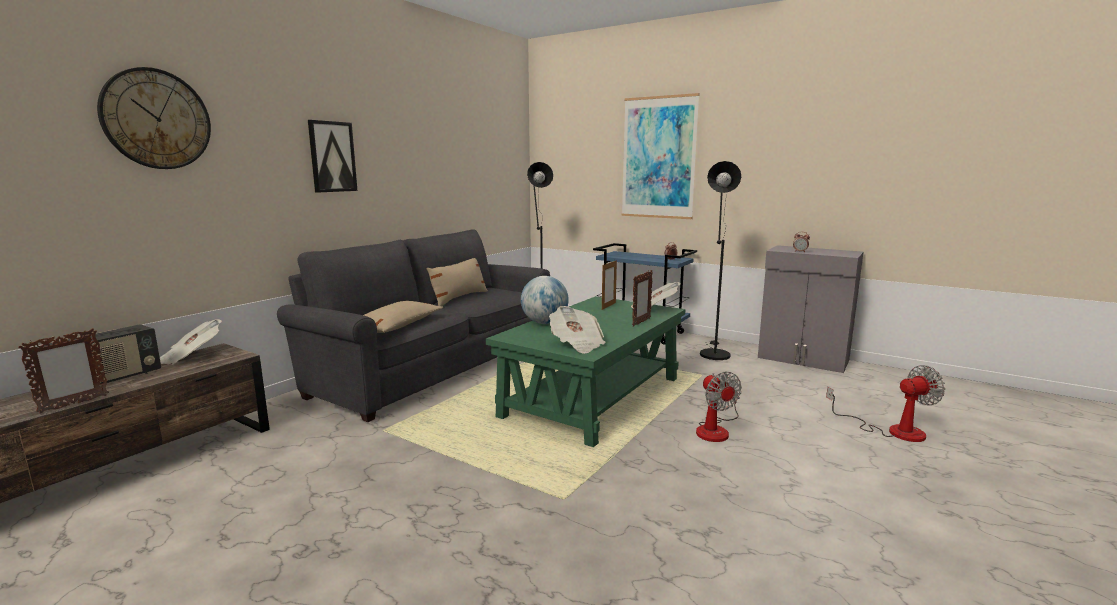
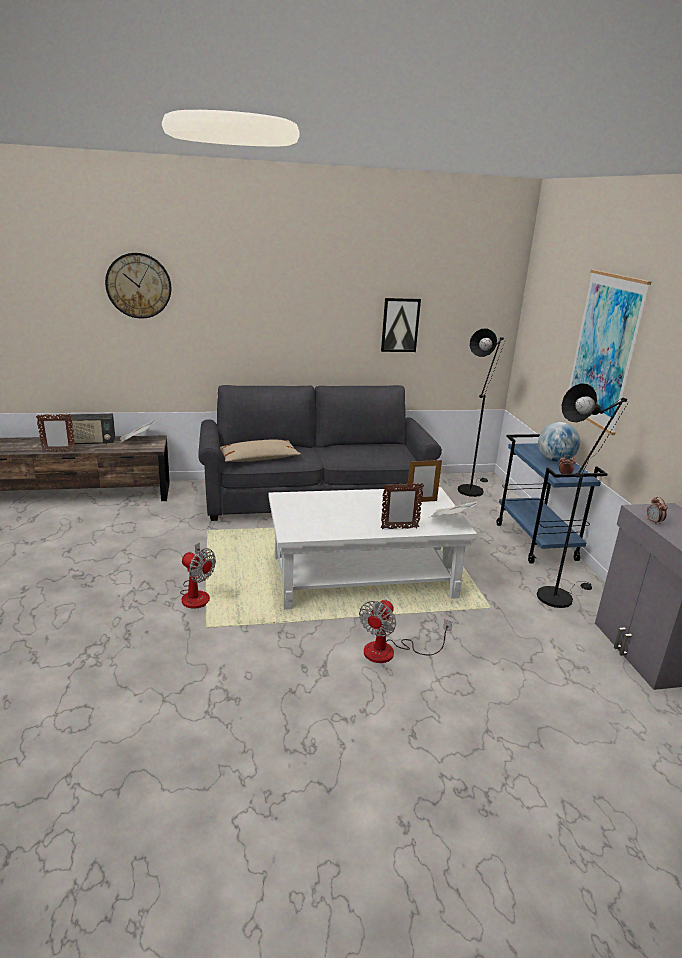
camera: 45 degrees right, 10 degrees up
(332, 157) = (267, 311): picture -> picture (400, 325)
(459, 298) = (352, 447): beige pillow -> none
(544, 323) = (333, 496): globe -> globe (555, 460)
(577, 344) = (304, 524): newspaper -> none
(593, 397) = (363, 576): green coffee table -> white coffee table
(892, 431) = (541, 757): fan -> fan (196, 594)

